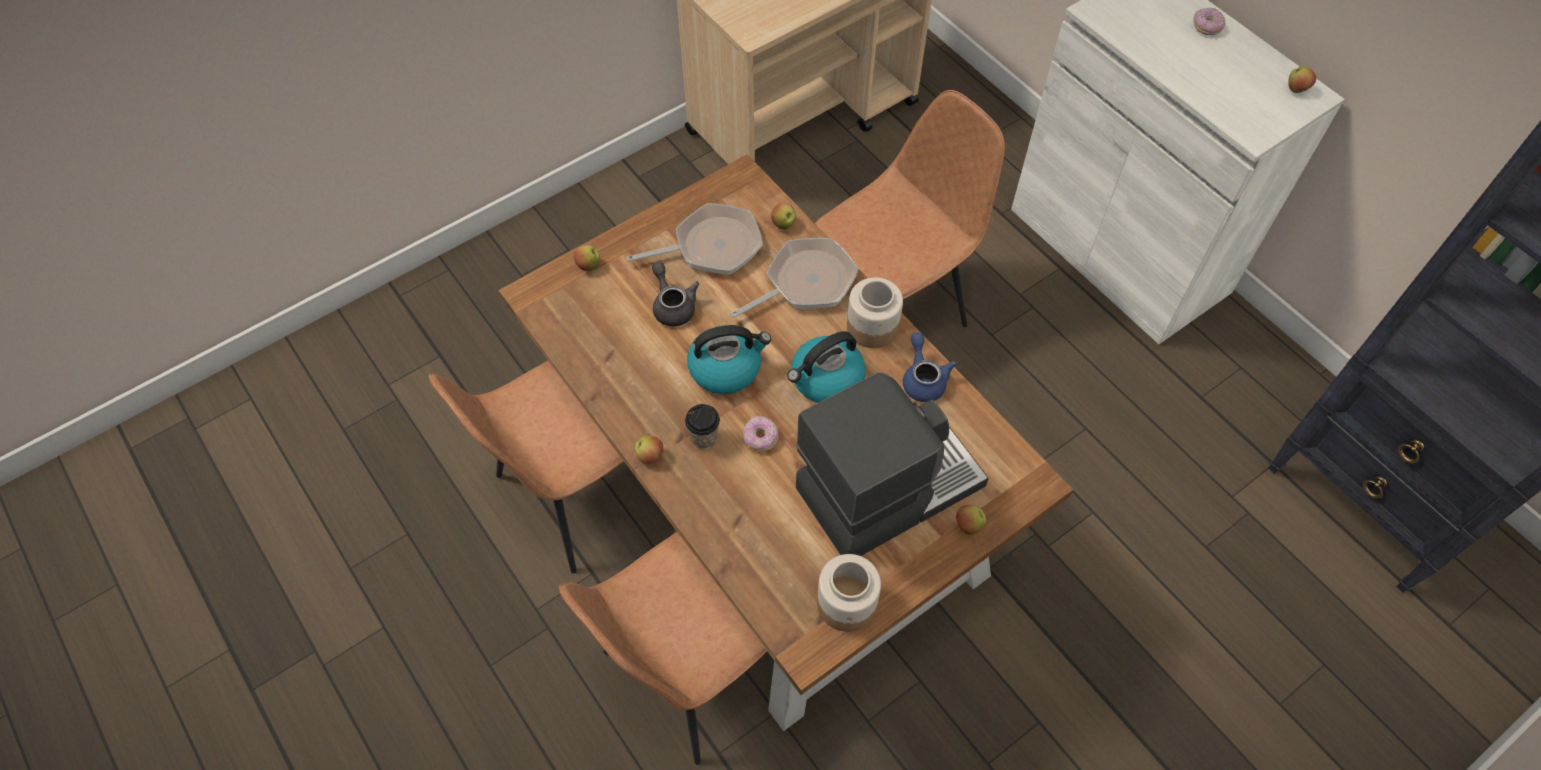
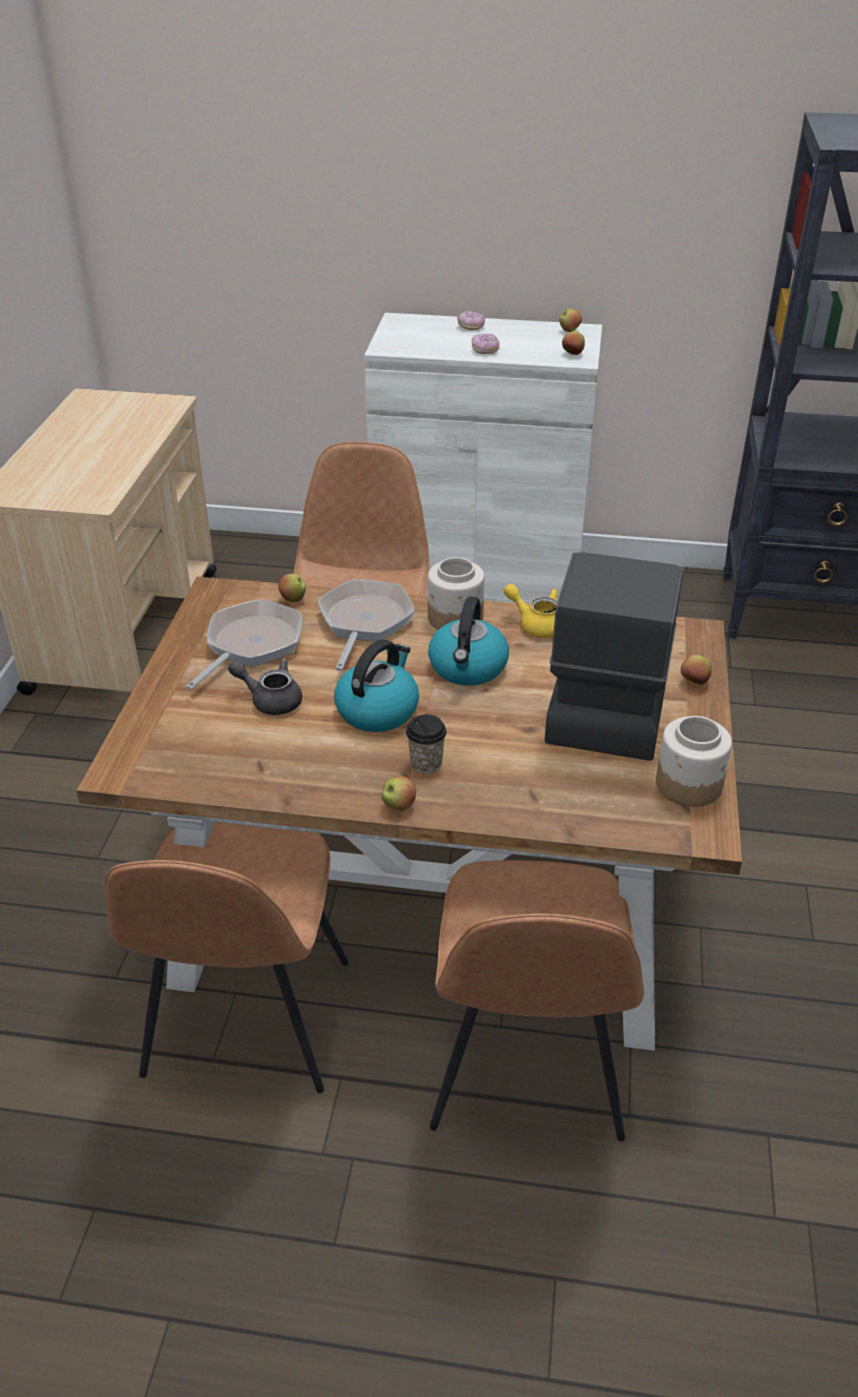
camera: 45 degrees left, 20 degrees down
(588, 266) = (150, 720): apple -> apple (572, 354)
(760, 438) = (471, 733): donut -> donut (485, 350)
(923, 379) = (537, 624): blue teapot -> yellow teapot

